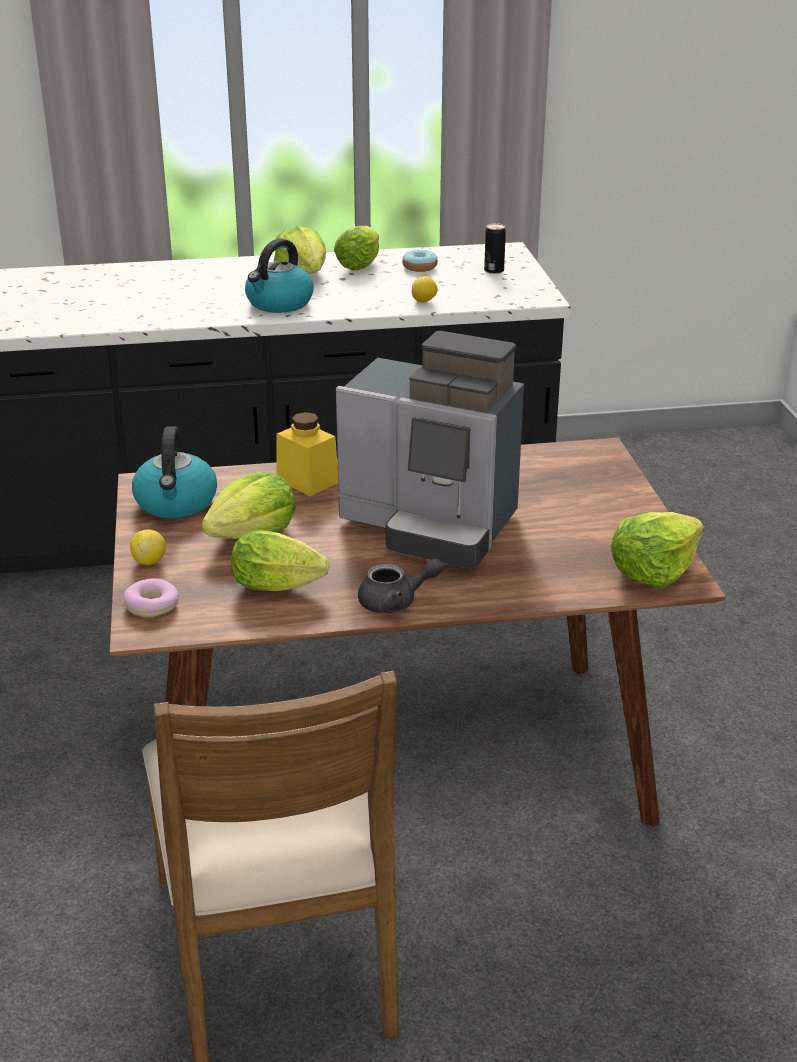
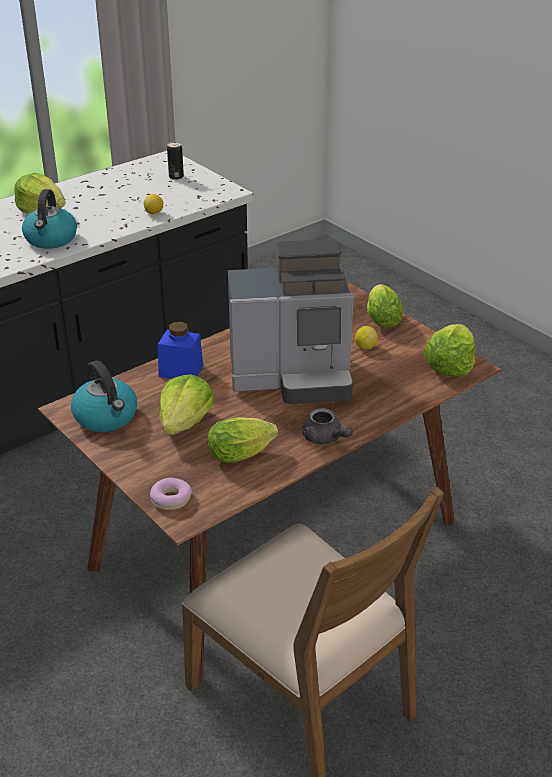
camera: 30 degrees left, 5 degrees up
(149, 561) = (134, 467): lemon -> lemon (365, 346)
(307, 481) = (181, 371): yellow jar -> blue jar
(360, 264) = (77, 193): lettuce -> lettuce (381, 318)
(396, 602) = (325, 438): grey teapot -> grey teapot turned 90 degrees clockwise
(419, 267) = (122, 186): donut -> none

